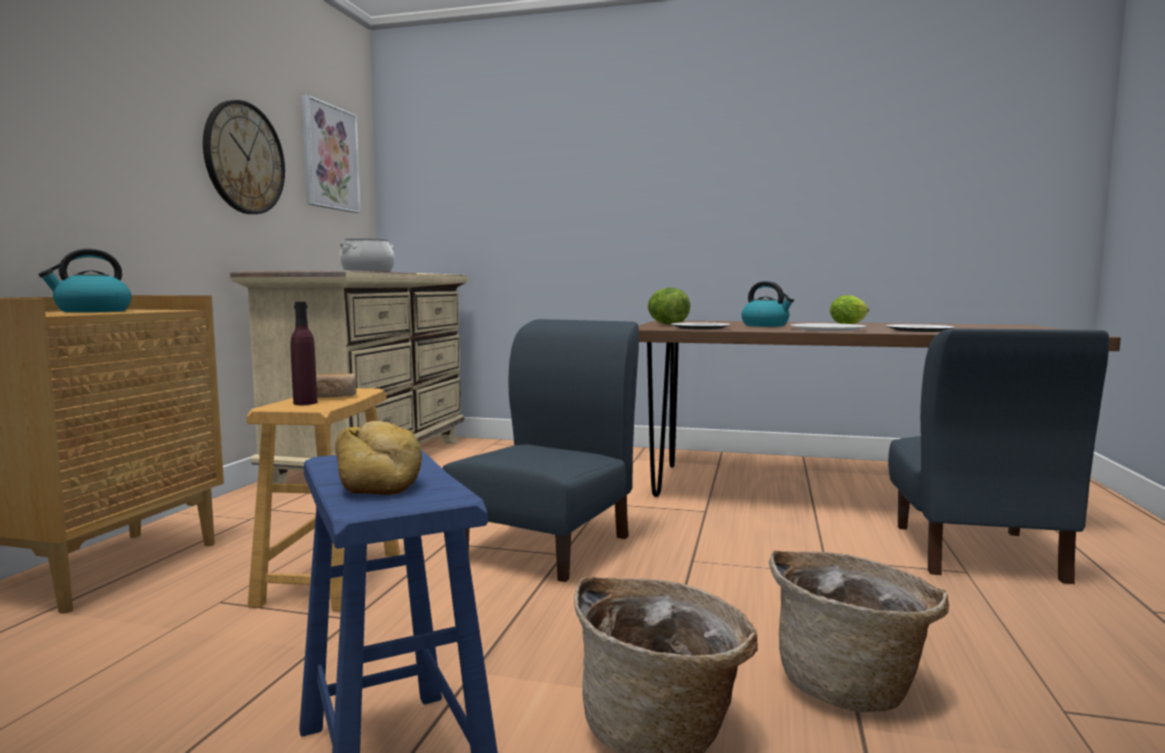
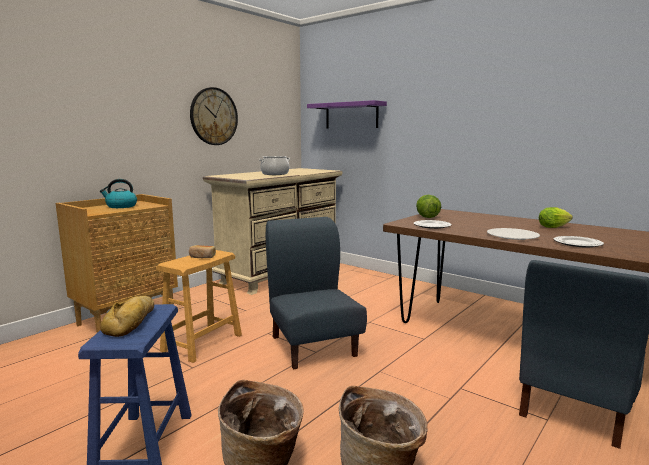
camera: 25 degrees right, 5 degrees up
(305, 403) = (184, 261): purple bottle -> none
(329, 157) = (268, 106): picture -> none
(479, 182) = (351, 115): none -> purple shelf
(548, 546) = (313, 345): blue chair -> blue chair turned 75 degrees counterclockwise
(766, 325) = (486, 225): kettle -> none

